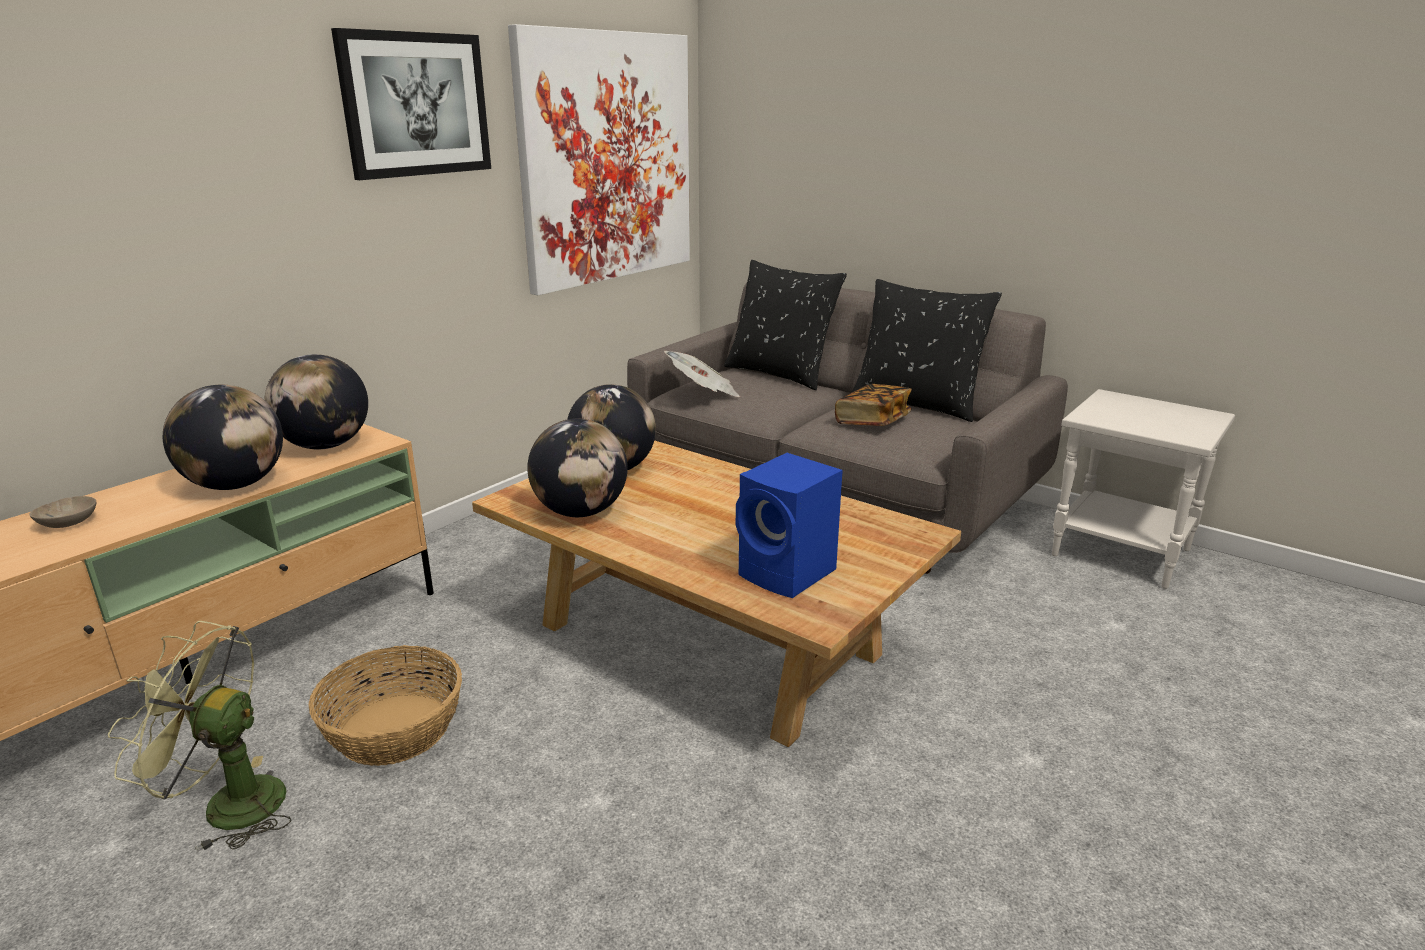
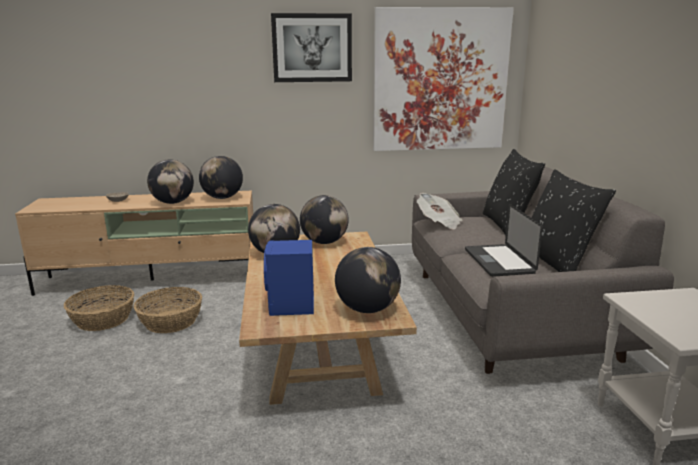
camera: 45 degrees right, 5 degrees down
(228, 804) = (103, 319): green fan -> basket
(872, 421) = (498, 261): book -> laptop
(874, 534) = (367, 309): none -> globe

